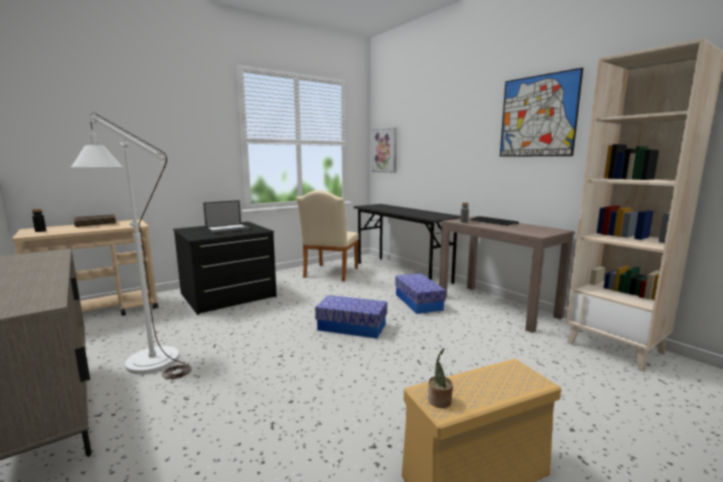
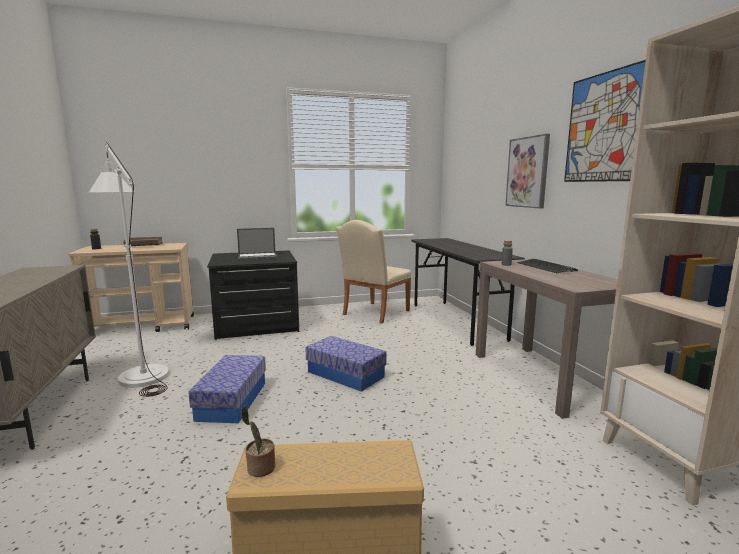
camera: 20 degrees right, 0 degrees up
(385, 150) = (454, 175): picture -> picture (528, 172)
(418, 302) = (445, 358): storage box -> storage box (232, 401)

